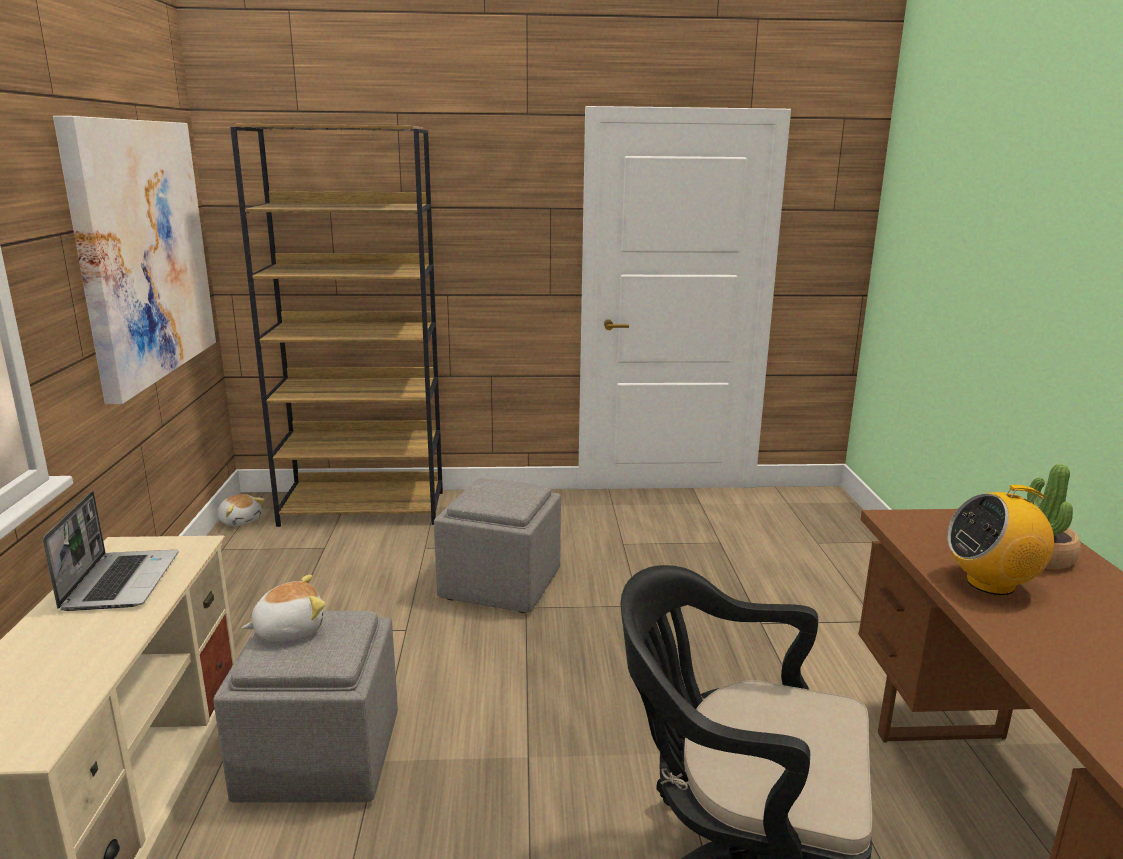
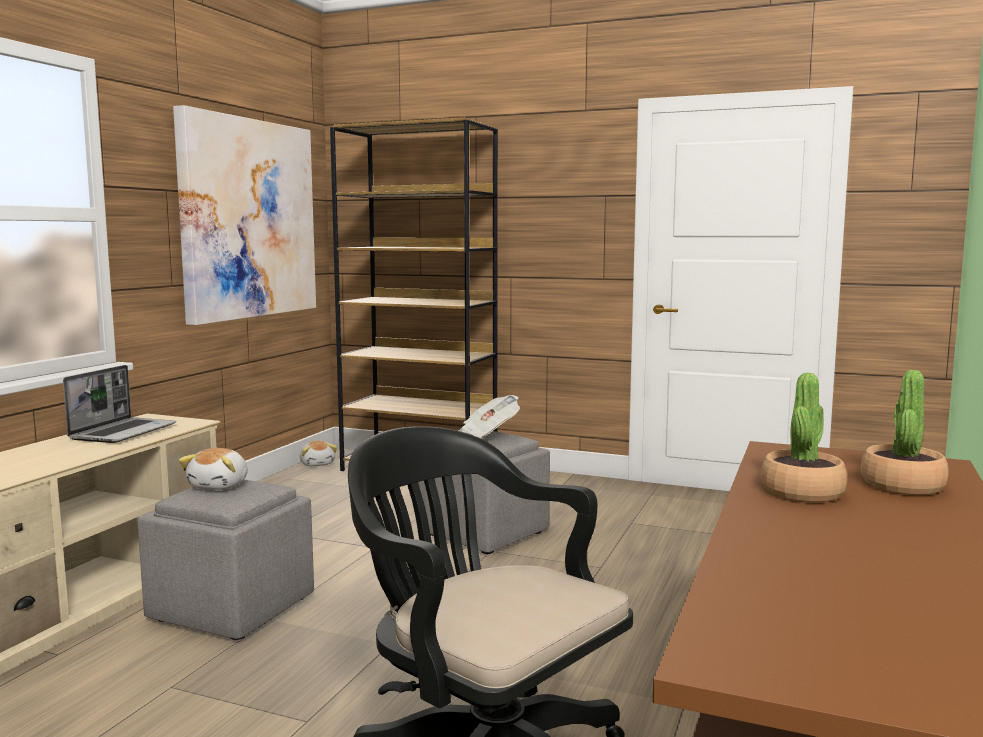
camera: 25 degrees right, 10 degrees down
(289, 629) = (220, 485): plush toy -> plush toy turned 105 degrees clockwise
(497, 490) = (485, 436): none -> newspaper
(991, 583) = (802, 492): radio -> potted plant

